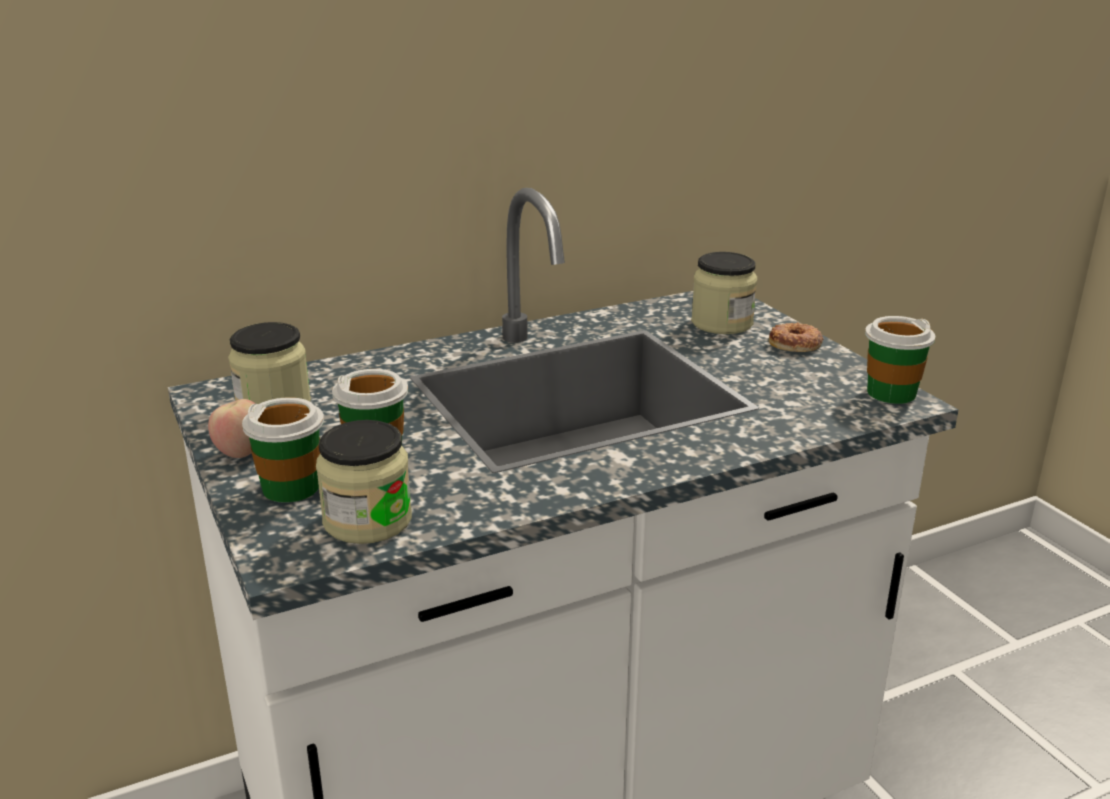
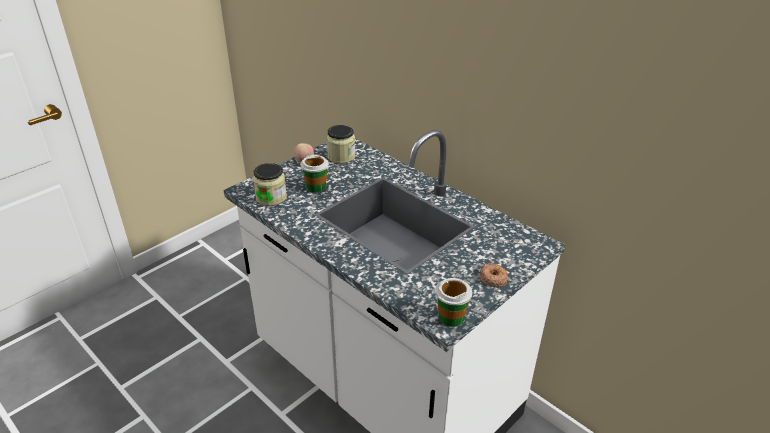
camera: 70 degrees right, 10 degrees up
(291, 487) = (286, 177): cup -> none
(722, 323) = (503, 249): jar -> none

